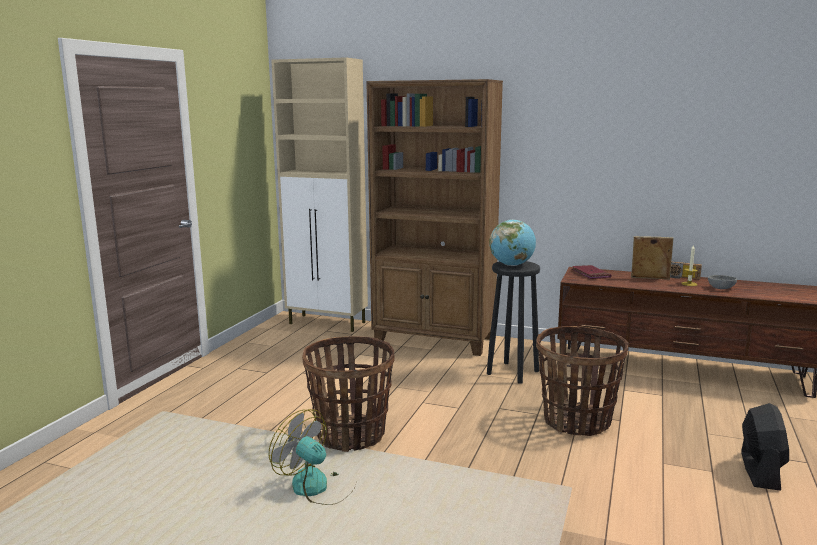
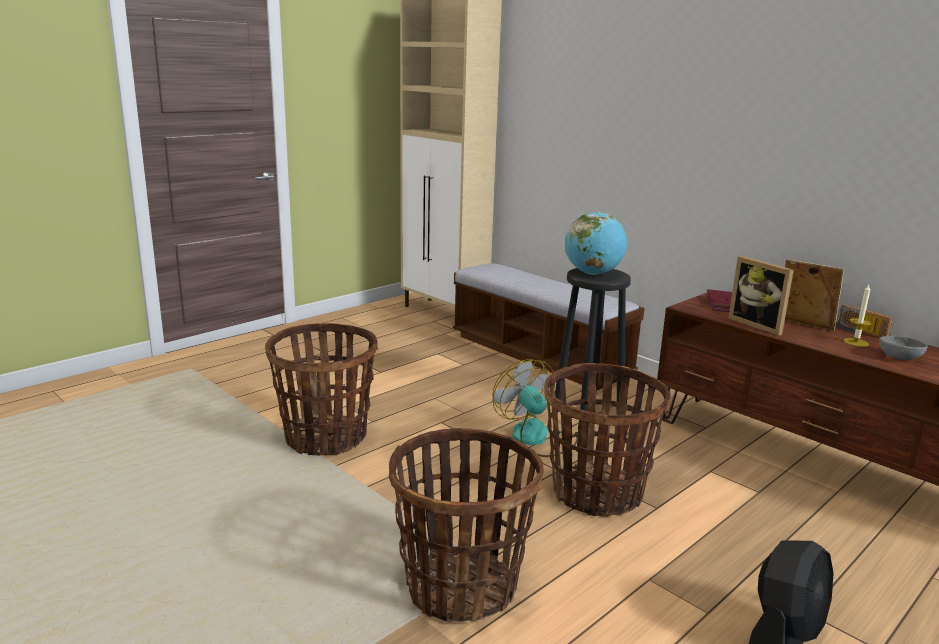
camera: 25 degrees right, 5 degrees up
(318, 487) = (231, 482): fan -> fan (536, 439)
(434, 340) = (539, 355): brown bookcase -> bench
(566, 503) = (461, 587): none -> basket
(627, 283) = (758, 325): none -> picture frame

